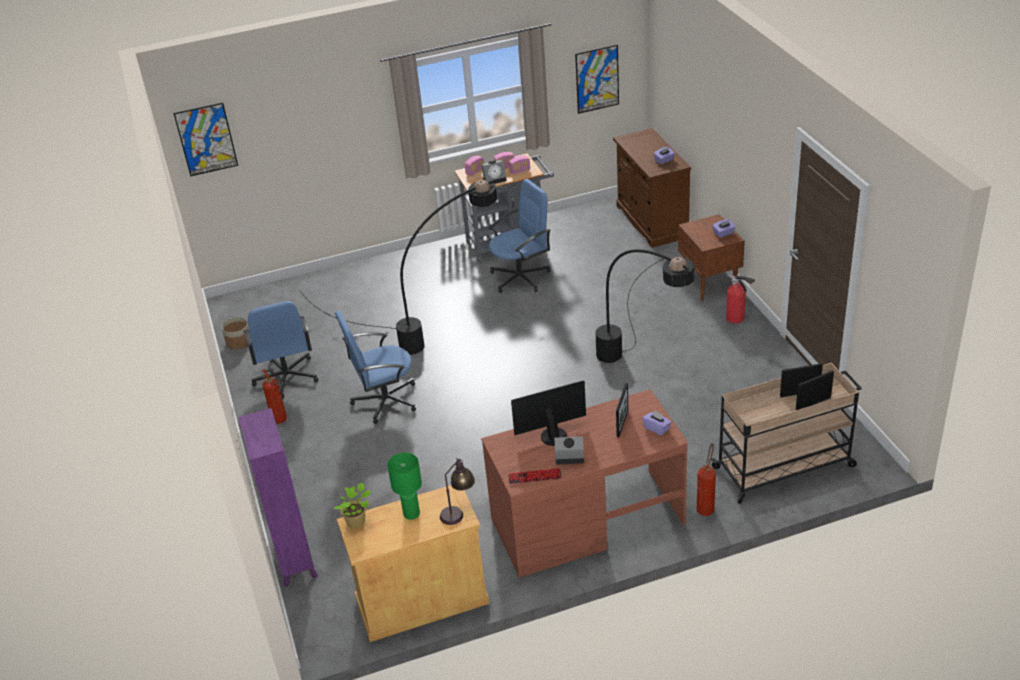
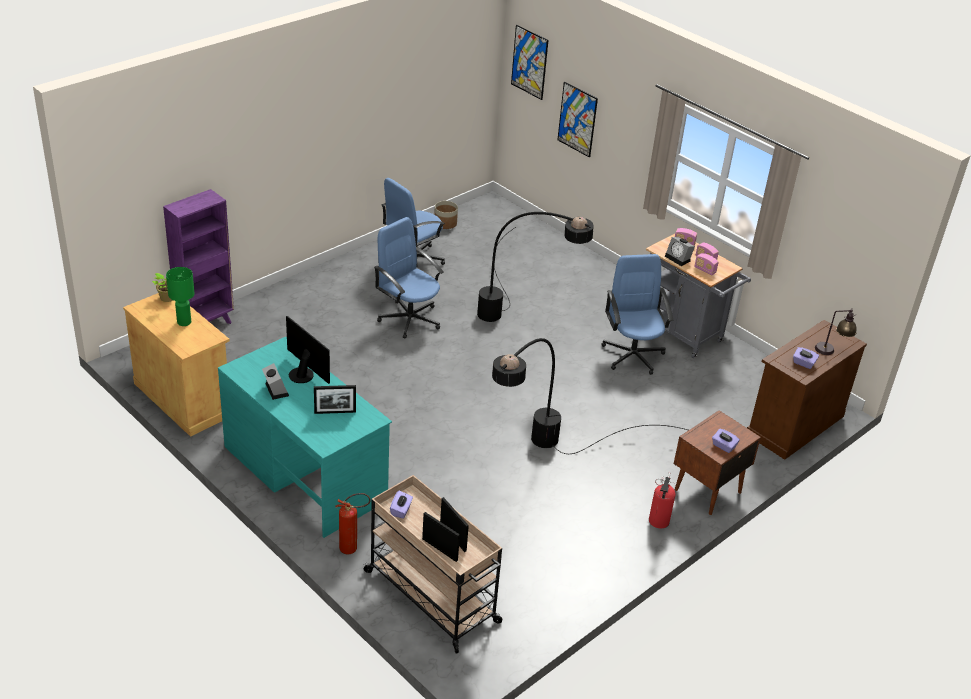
camera: 60 degrees right, 0 degrees up
(281, 421) = (359, 272): fire extinguisher -> none
(458, 511) = (193, 345): table lamp -> table lamp (832, 351)
(521, 277) = (632, 355): blue office chair -> blue office chair turned 135 degrees counterclockwise
(535, 477) = (245, 375): keyboard -> none
(586, 521) = (305, 472): brown desk -> turquoise desk
(597, 79) = (844, 252): picture -> picture (577, 119)
(657, 428) = (335, 435): purple tissue box -> purple tissue box (401, 510)

